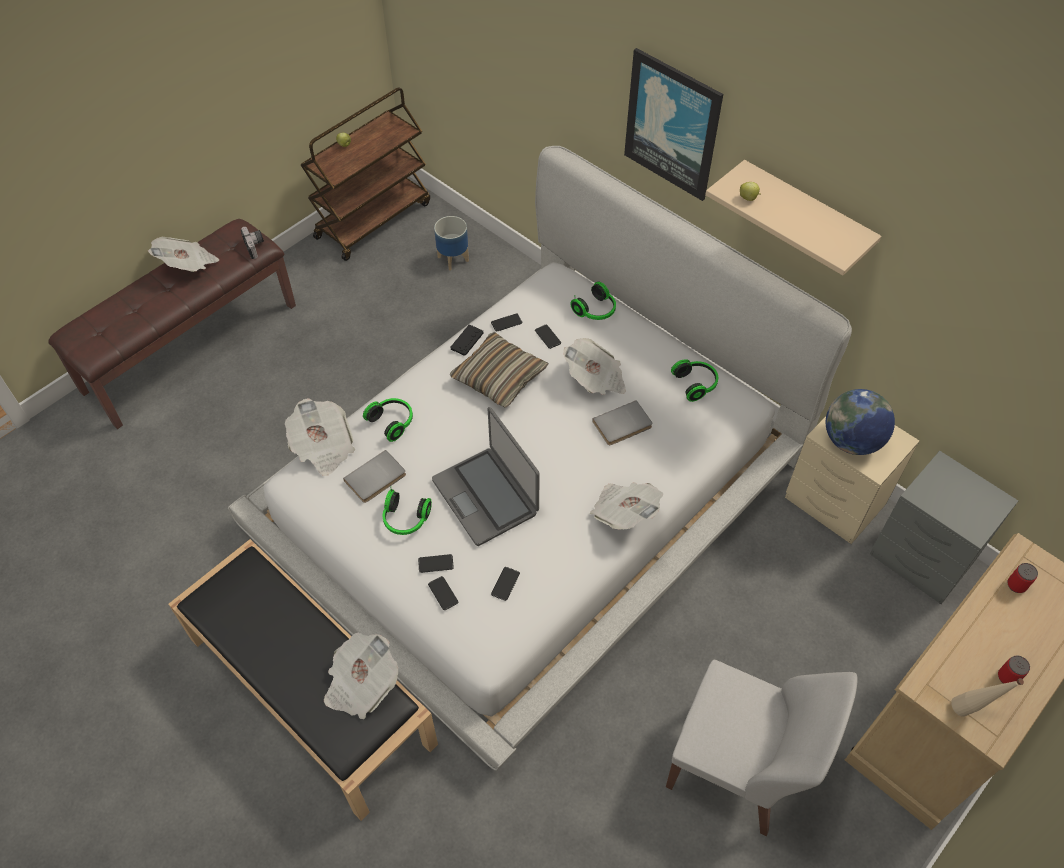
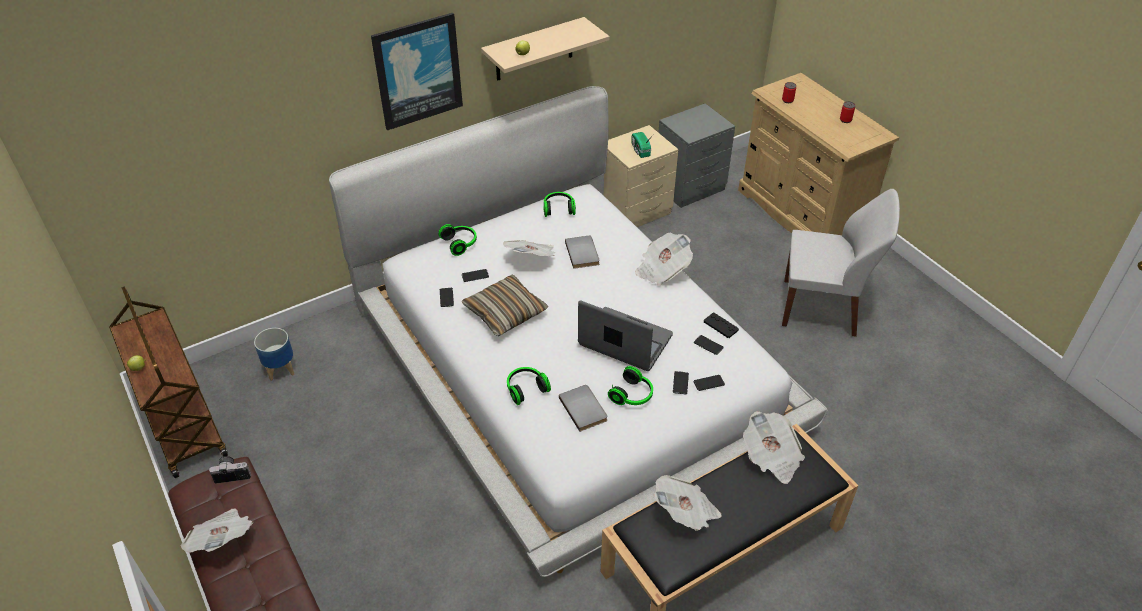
camera: 75 degrees left, 10 degrees down
(323, 447) = (535, 443): newspaper -> newspaper (686, 513)
(467, 340) = (454, 326): black game controller -> black game controller (720, 326)
(486, 496) = (624, 341): laptop -> laptop turned 135 degrees counterclockwise
(736, 768) = (822, 308): white chair -> white chair turned 60 degrees clockwise
(851, 441) = (640, 150): globe -> radio
(970, 709) = (864, 137): beige bottle -> none

